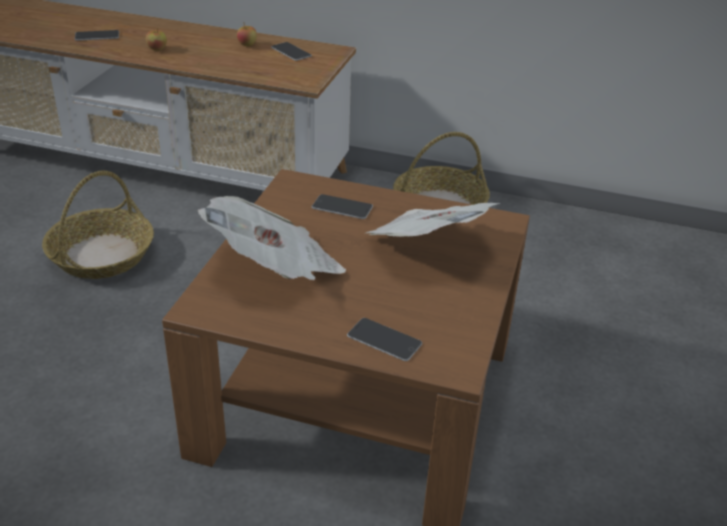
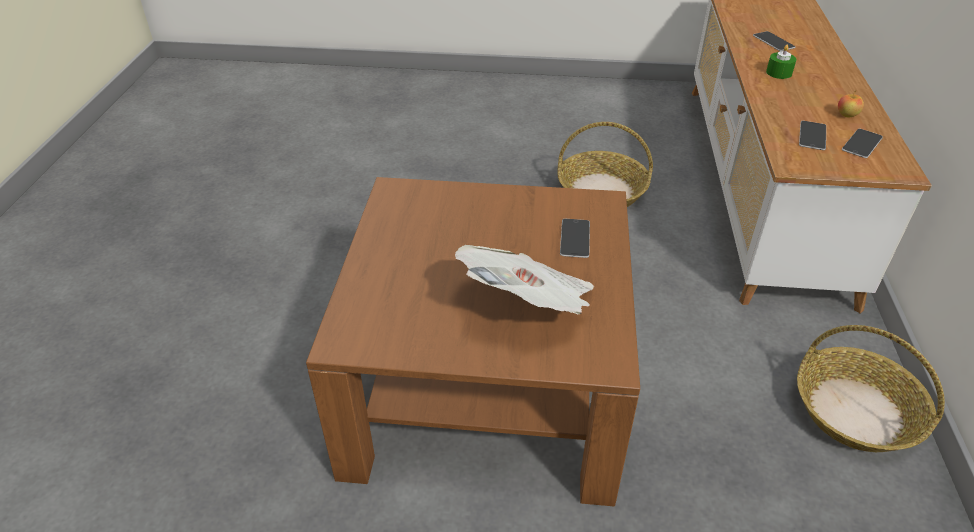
camera: 80 degrees right, 5 degrees up
(157, 49) = (779, 73): apple -> green candle
(276, 269) = (456, 216): newspaper -> none
(384, 339) = (372, 292): phone -> phone (812, 135)

